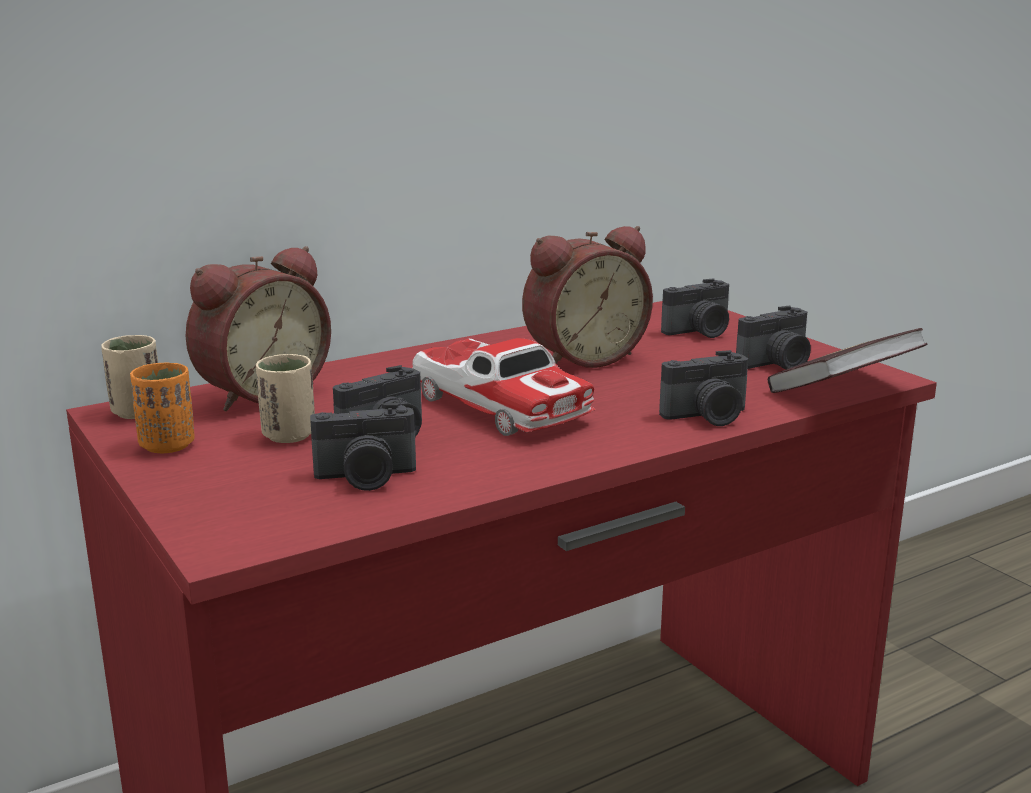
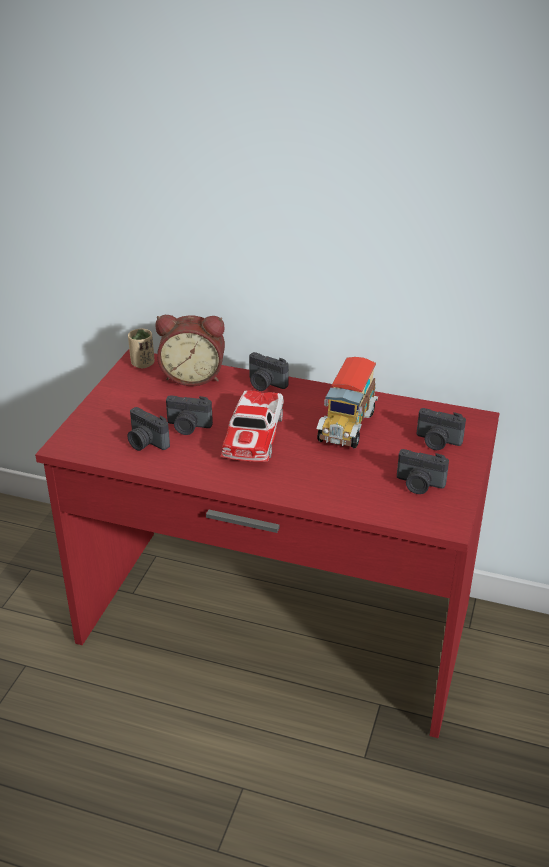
camera: 50 degrees right, 15 degrees up
(167, 445) = (123, 388): orange cup -> none
(289, 435) = (162, 406): beige cup -> none
(582, 357) = (346, 426): alarm clock -> toy truck
(708, 416) = (314, 493): camera -> camera (265, 384)
(843, 390) = (407, 518): book -> none

